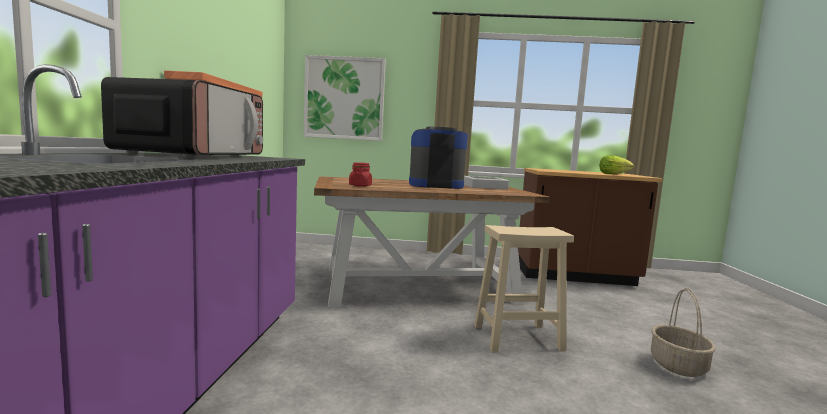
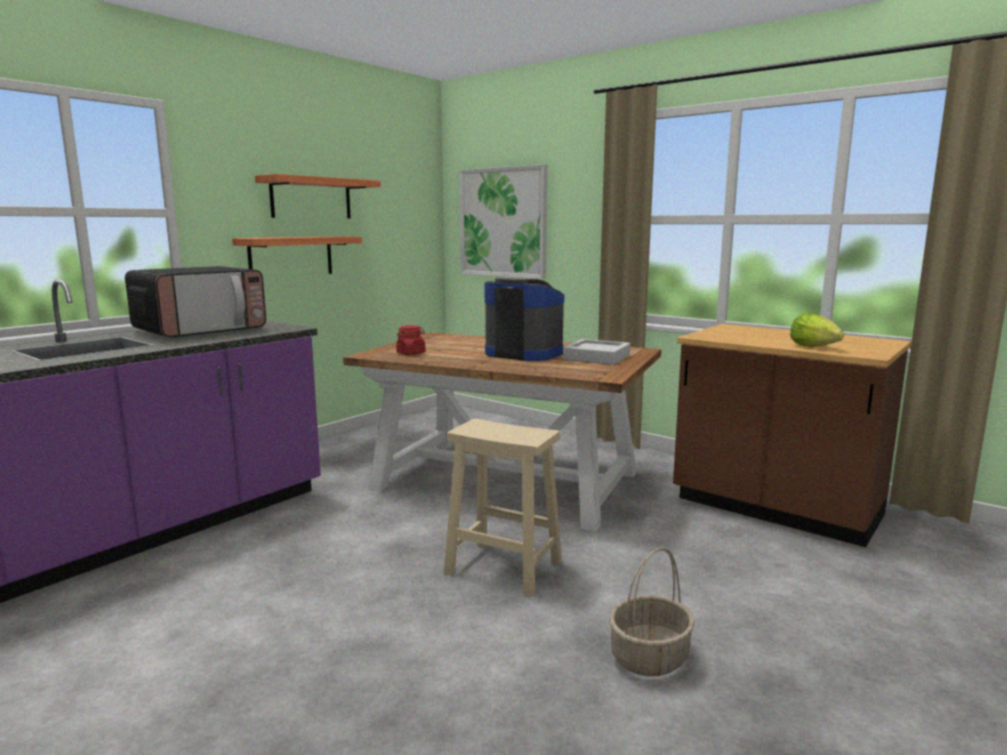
camera: 35 degrees right, 5 degrees up
(217, 50) = (311, 198): none -> shelf

